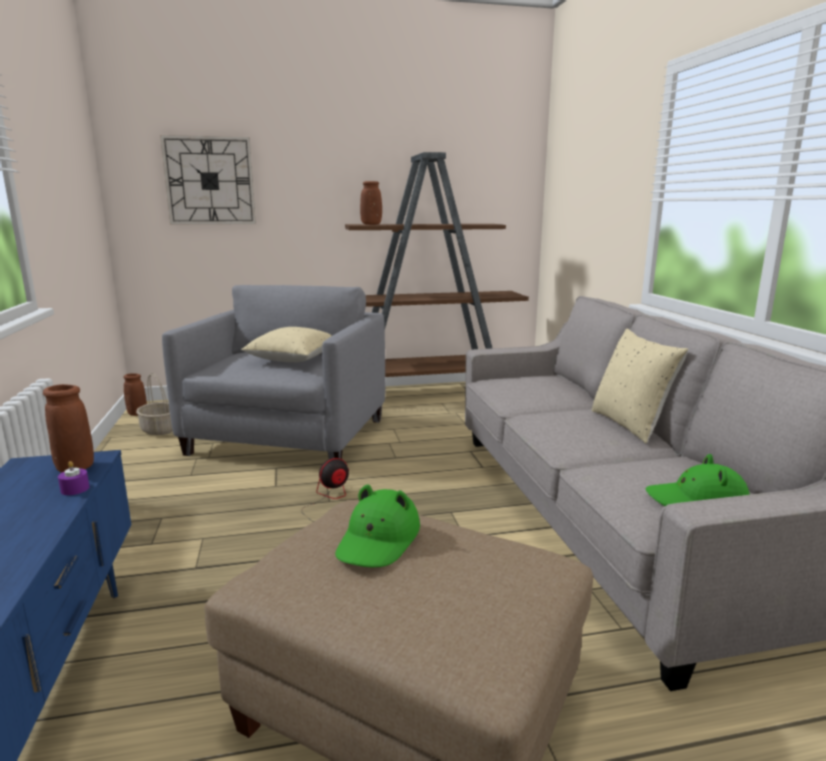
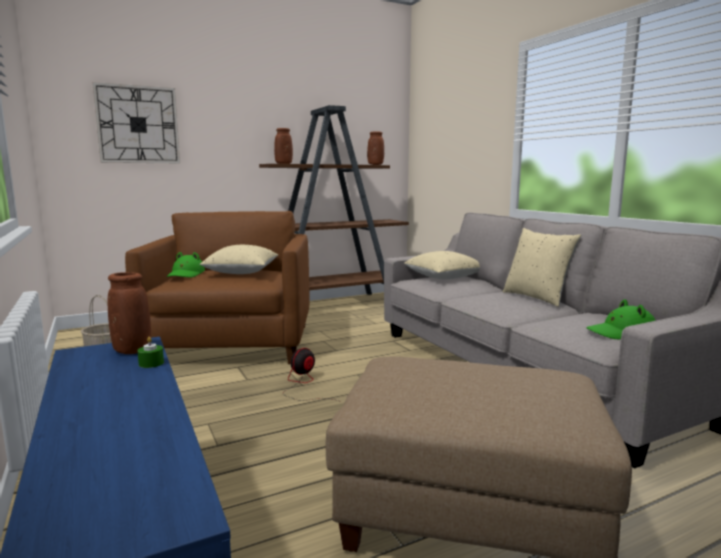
camera: 15 degrees left, 5 degrees down
(75, 489) = (151, 363): purple candle -> green candle
(137, 414) = (71, 339): brown vase -> brown vase (375, 164)
(288, 437) = (232, 344): grey armchair -> brown armchair
(378, 540) = (437, 372): green hat -> green hat (186, 274)
(534, 380) = (443, 278): none -> beige pillow

